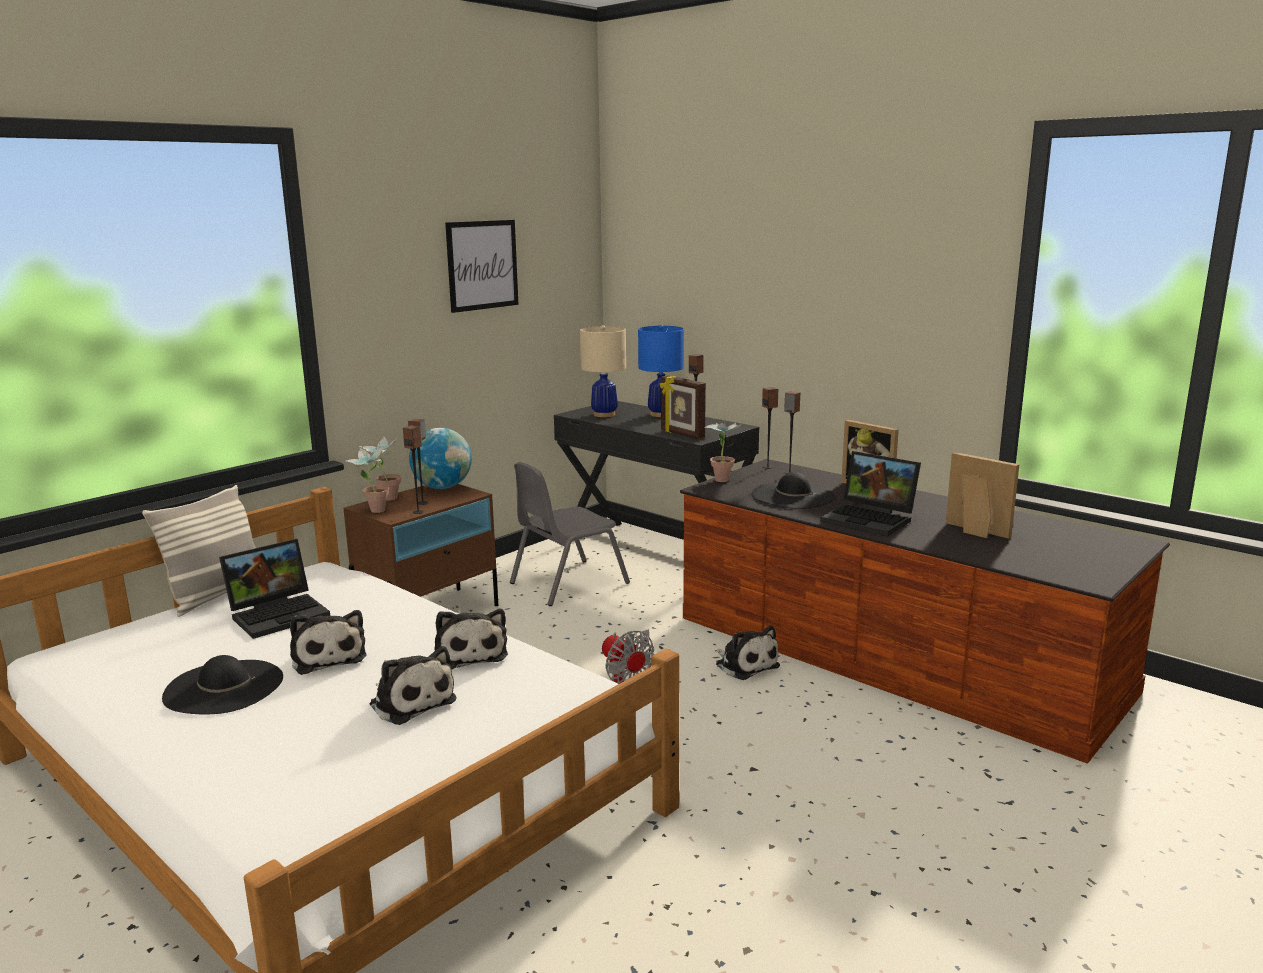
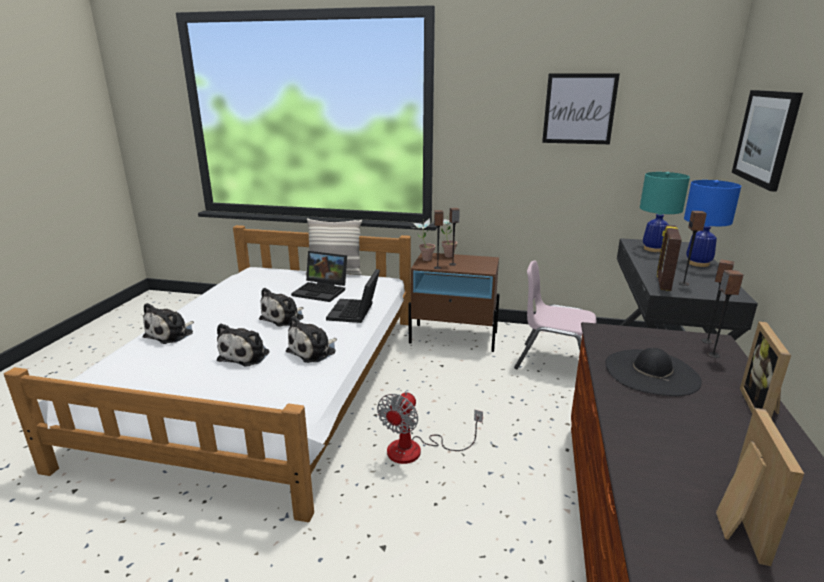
camera: 60 degrees right, 5 degrees up
(223, 687) = (239, 308): black hat -> none
(442, 487) = (484, 260): globe -> none
(568, 583) = (555, 362): grey chair -> pink chair
(604, 414) = (653, 249): beige table lamp -> turquoise table lamp
(696, 277) = (766, 137): none -> picture
(723, 478) = (638, 330): potted plant -> none
(745, 664) = (536, 488): plush toy -> plush toy (171, 334)
(871, 519) = (657, 432): laptop -> laptop (355, 312)

